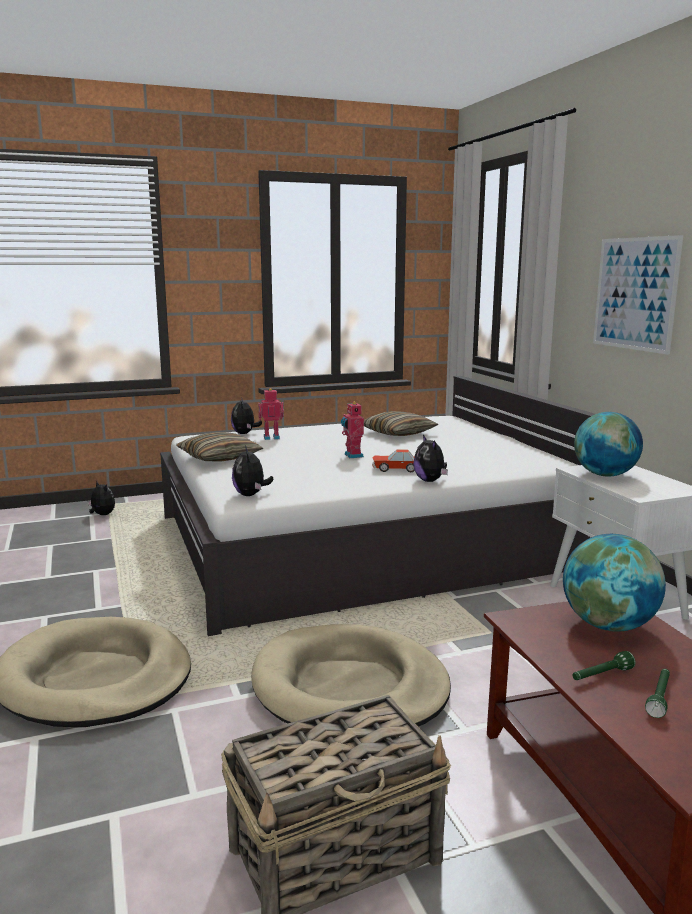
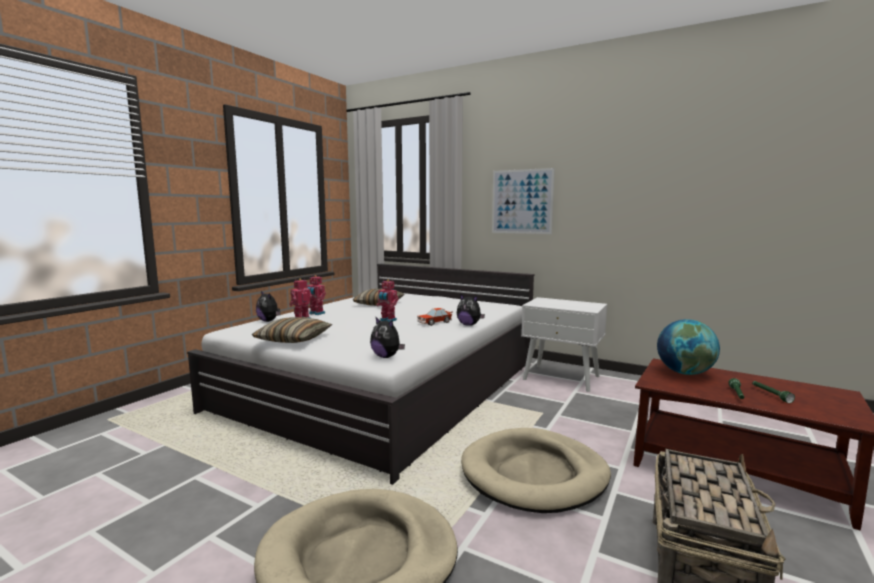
camera: 40 degrees left, 5 degrees down
(102, 515) = (116, 429): plush toy -> none
(304, 433) = (316, 313): none -> toy robot
(605, 475) = (551, 304): globe -> none

